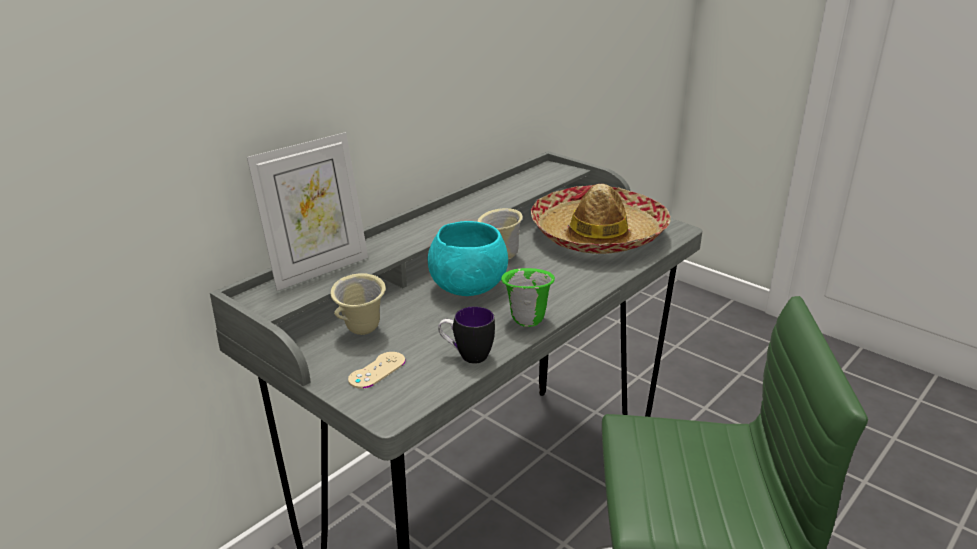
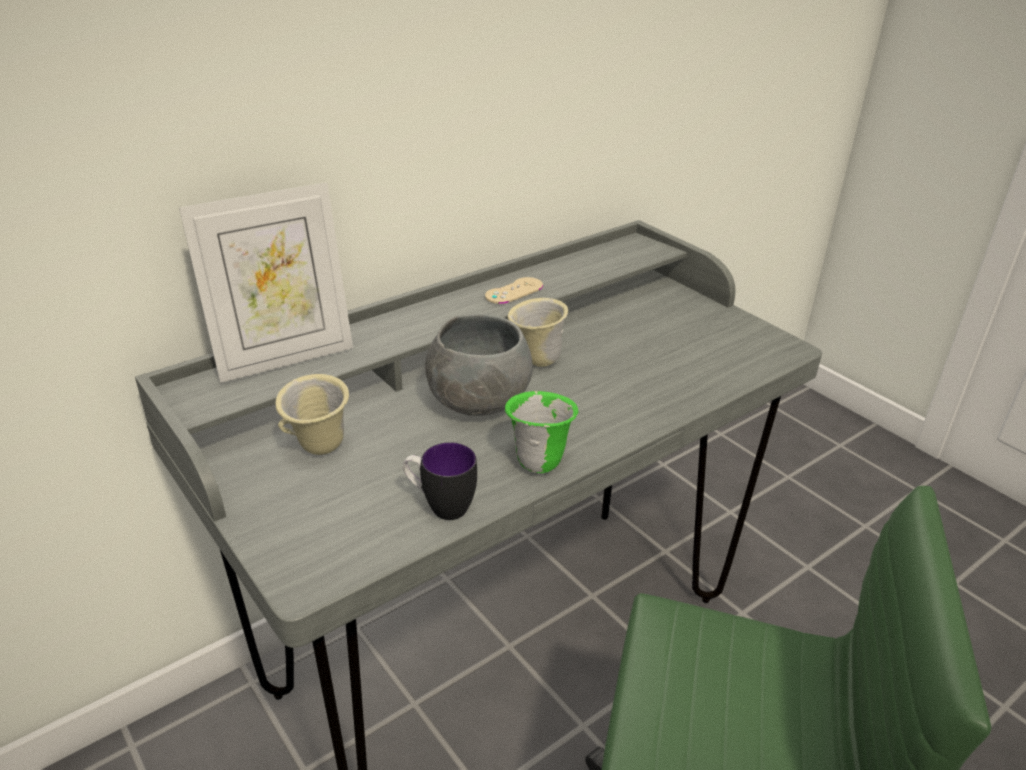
camera: 10 degrees right, 5 degrees up
(377, 370) = (316, 511): beige game controller -> beige game controller (514, 291)
(467, 288) = (478, 402): turquoise bowl -> grey bowl
(598, 234) = (676, 343): hat -> none

